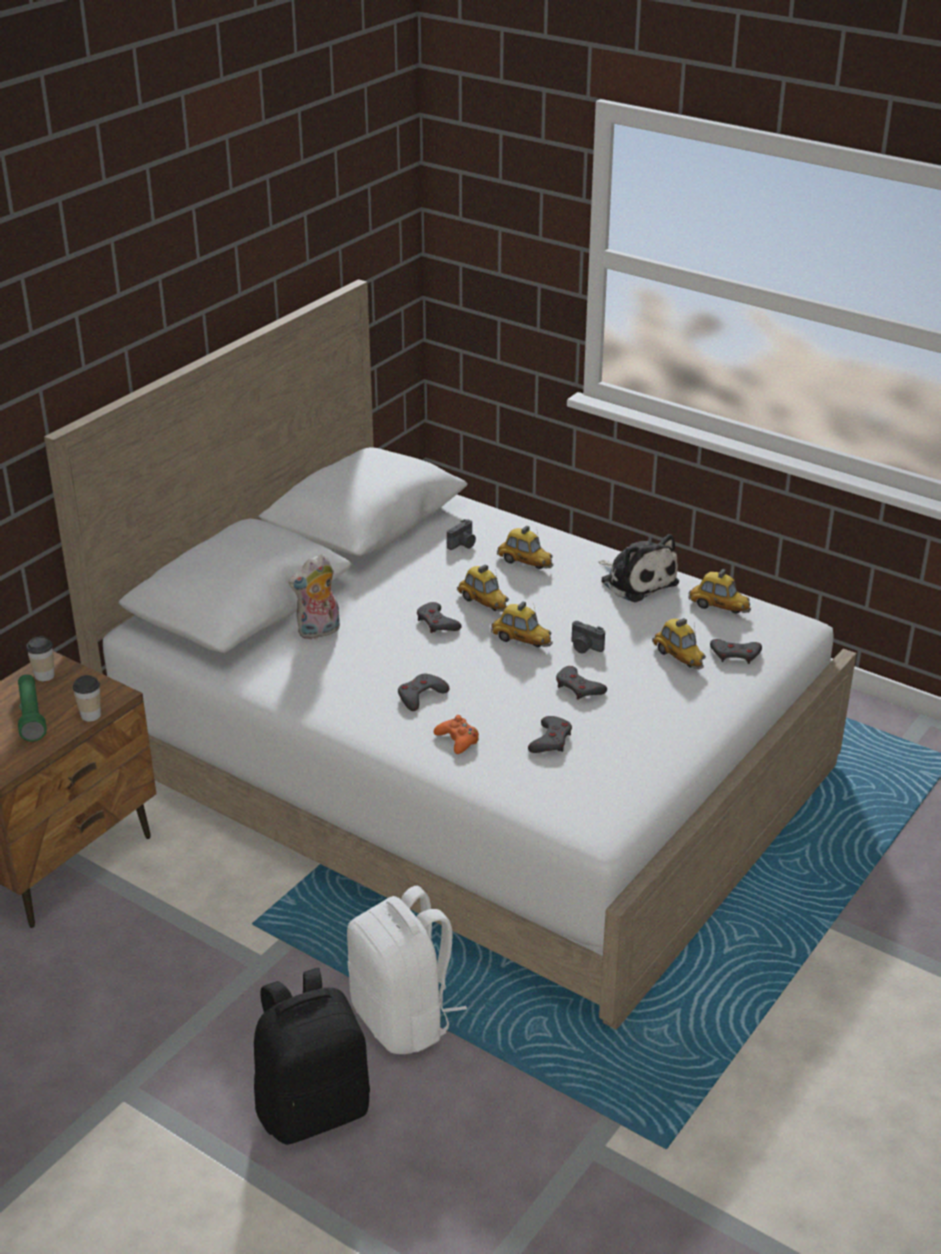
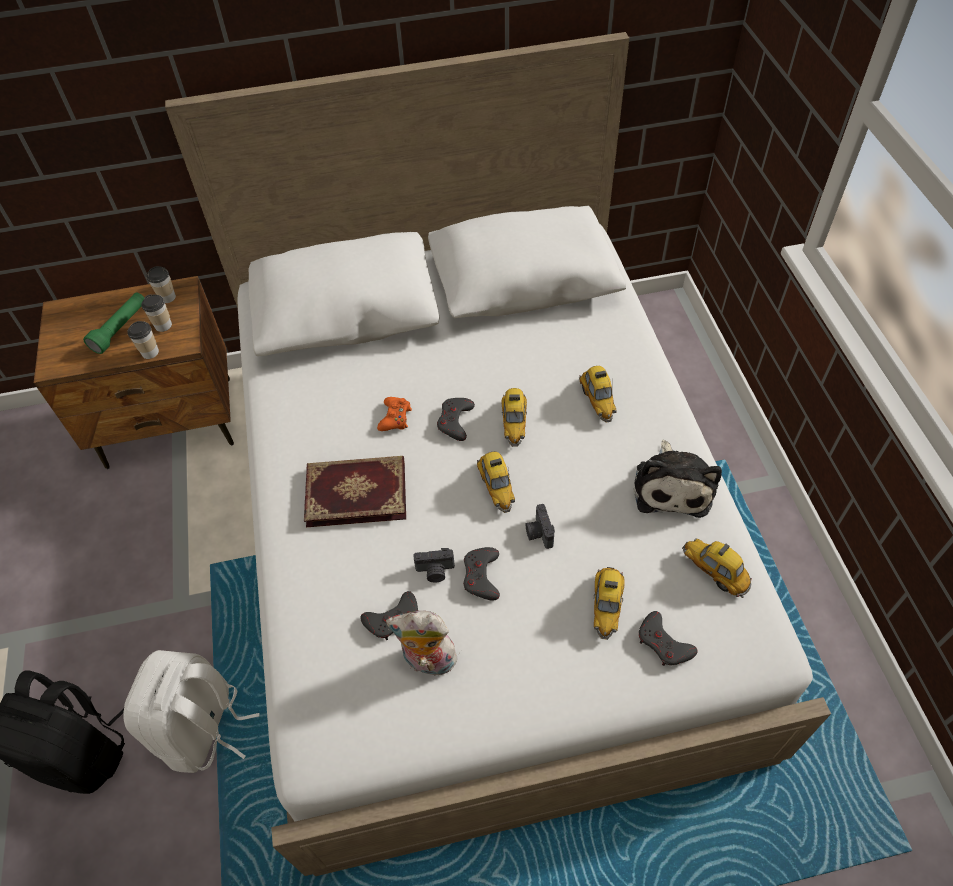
camera: 45 degrees right, 20 degrees up
(73, 694) = (163, 325): none -> cup
(319, 632) = (363, 372): plush toy -> plush toy (427, 661)
(421, 696) = (356, 491): grey game controller -> book
(458, 740) = (328, 561): orange game controller -> orange game controller (395, 418)
(463, 544) = (570, 348): camera -> camera (435, 571)
(718, 607) = (714, 572): toy car -> toy car turned 150 degrees clockwise

